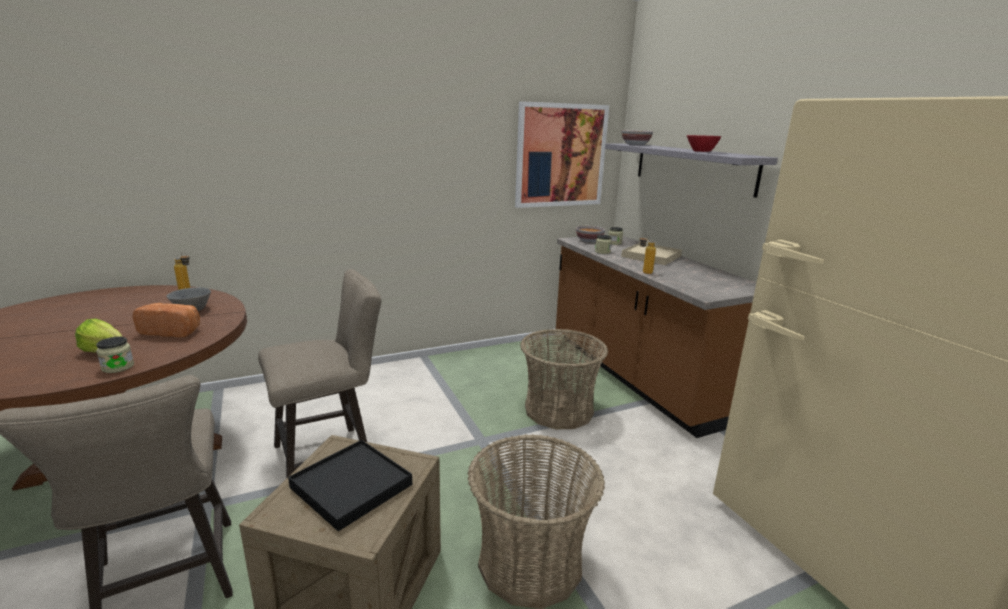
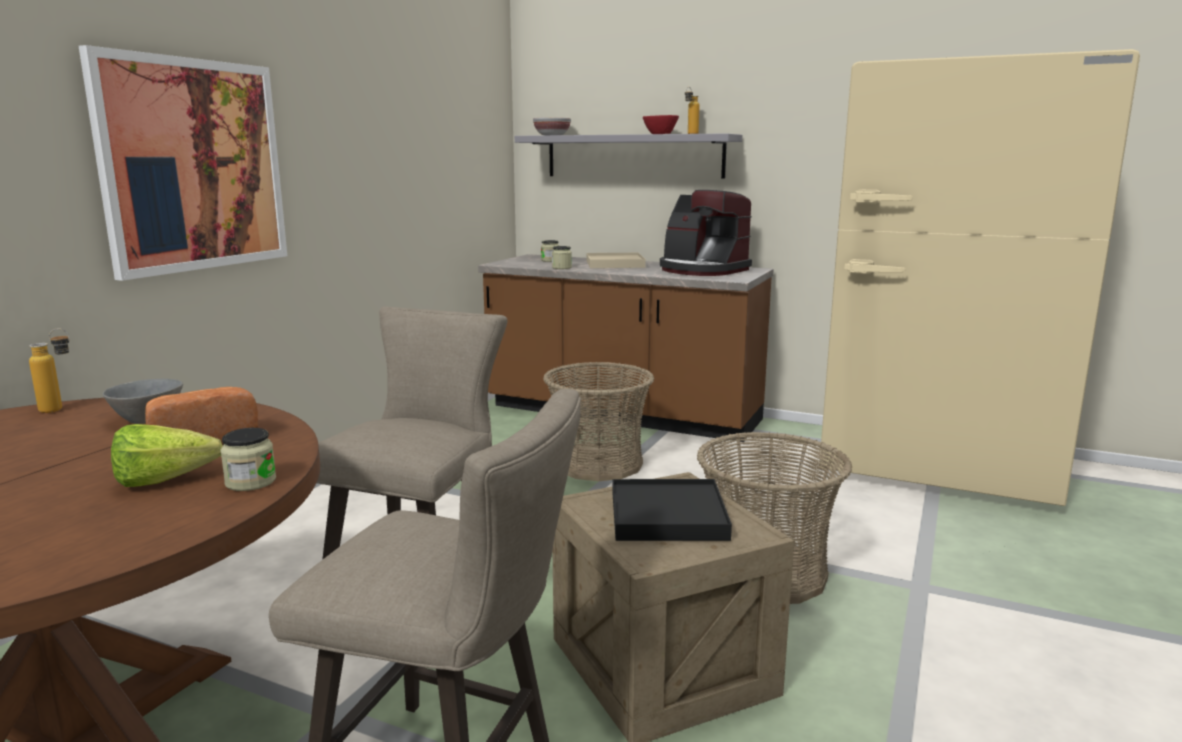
camera: 40 degrees left, 5 degrees down
(561, 155) = (464, 153): picture -> picture (194, 165)
(589, 240) = (519, 262): bowl -> none
(643, 273) = (645, 274): bottle -> bottle (690, 134)
(705, 278) = (702, 270): none -> coffee machine

